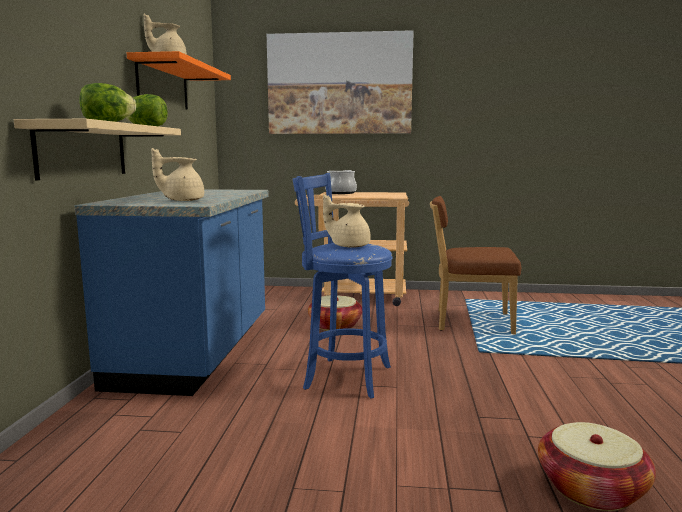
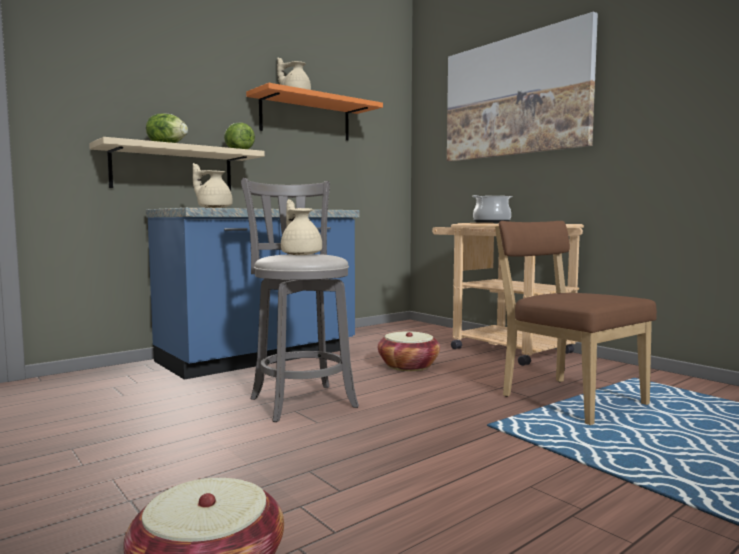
camera: 45 degrees right, 5 degrees down
(343, 376) = (301, 401): blue stool -> grey stool

